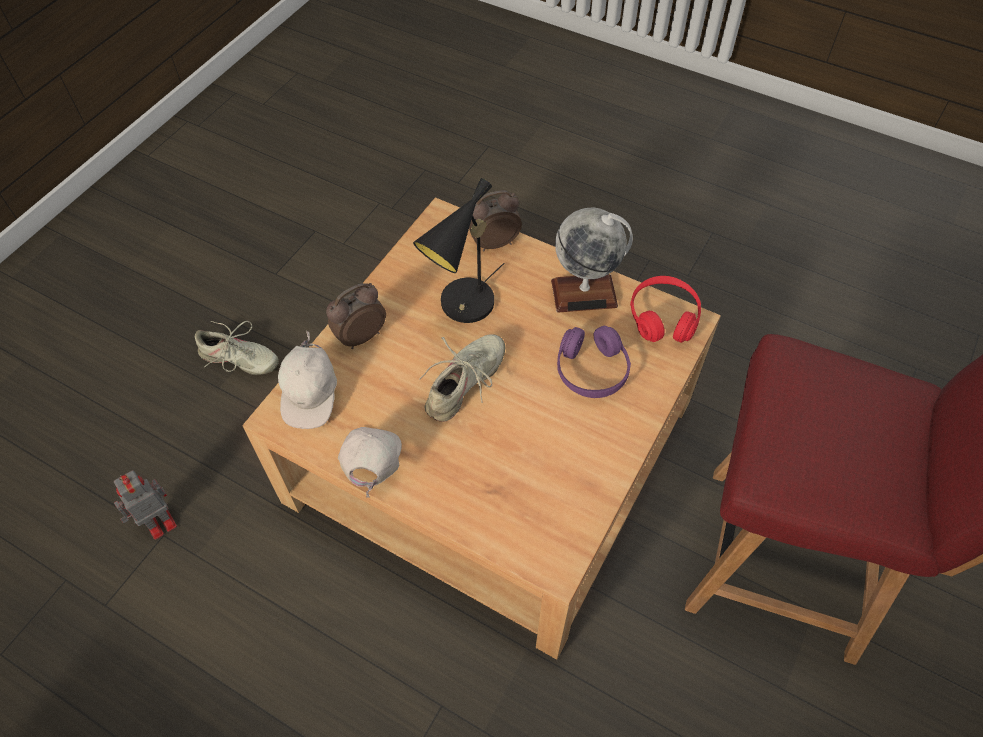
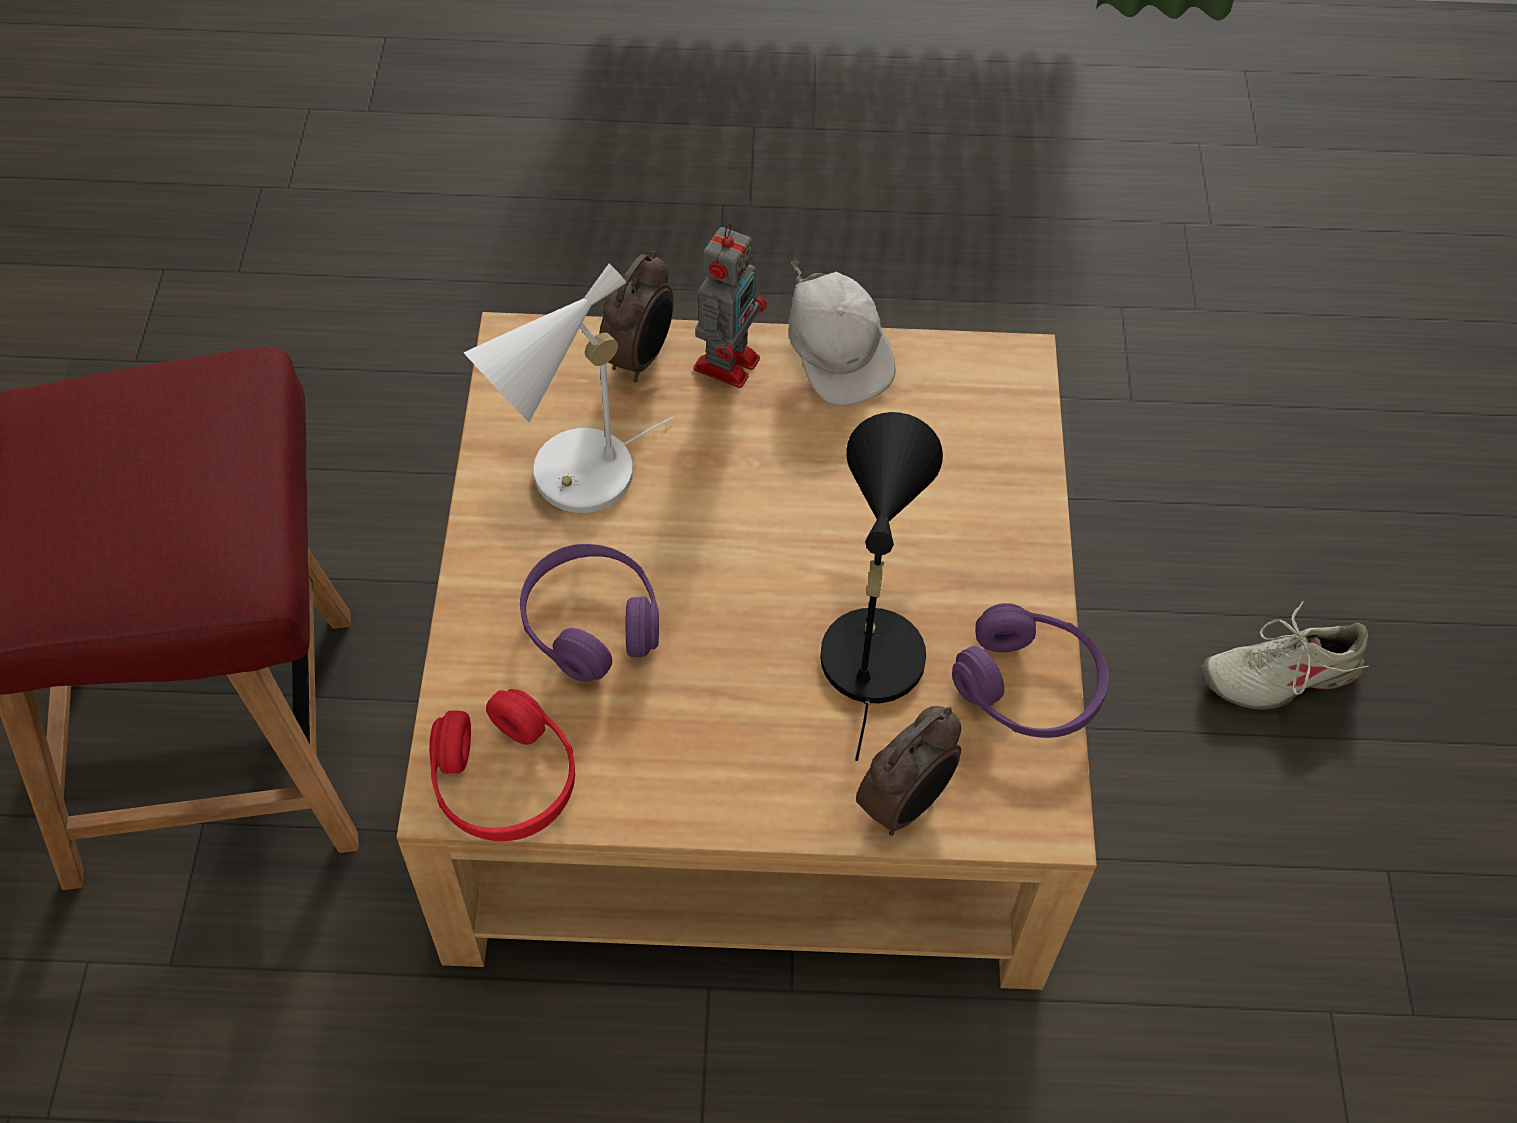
camera: 150 degrees right, 0 degrees up
(158, 523) = (1153, 409): toy robot -> toy robot (728, 361)
(312, 395) = (995, 407): white cap -> none
(360, 336) = (1000, 521): alarm clock -> alarm clock (640, 358)
(408, 263) = (1028, 686): none -> purple headphones
(465, 383) = (782, 517): beige shoe -> none
(566, 451) = (572, 483): none -> white table lamp
(584, 293) = (673, 768): globe -> none

